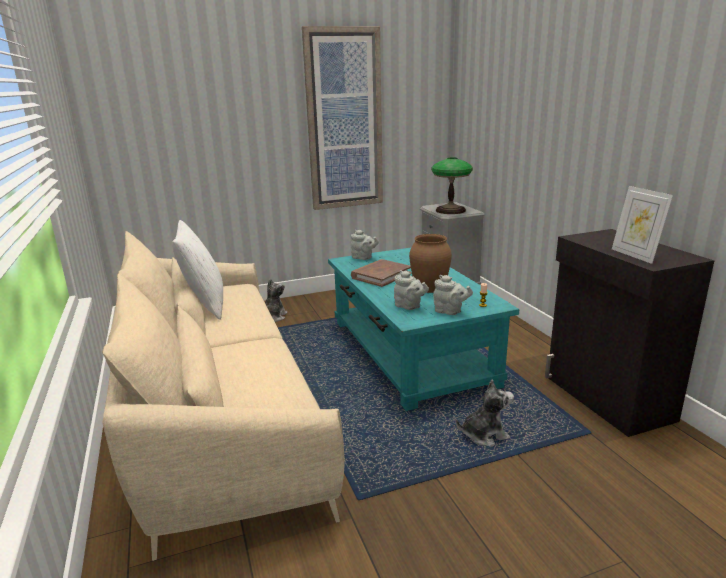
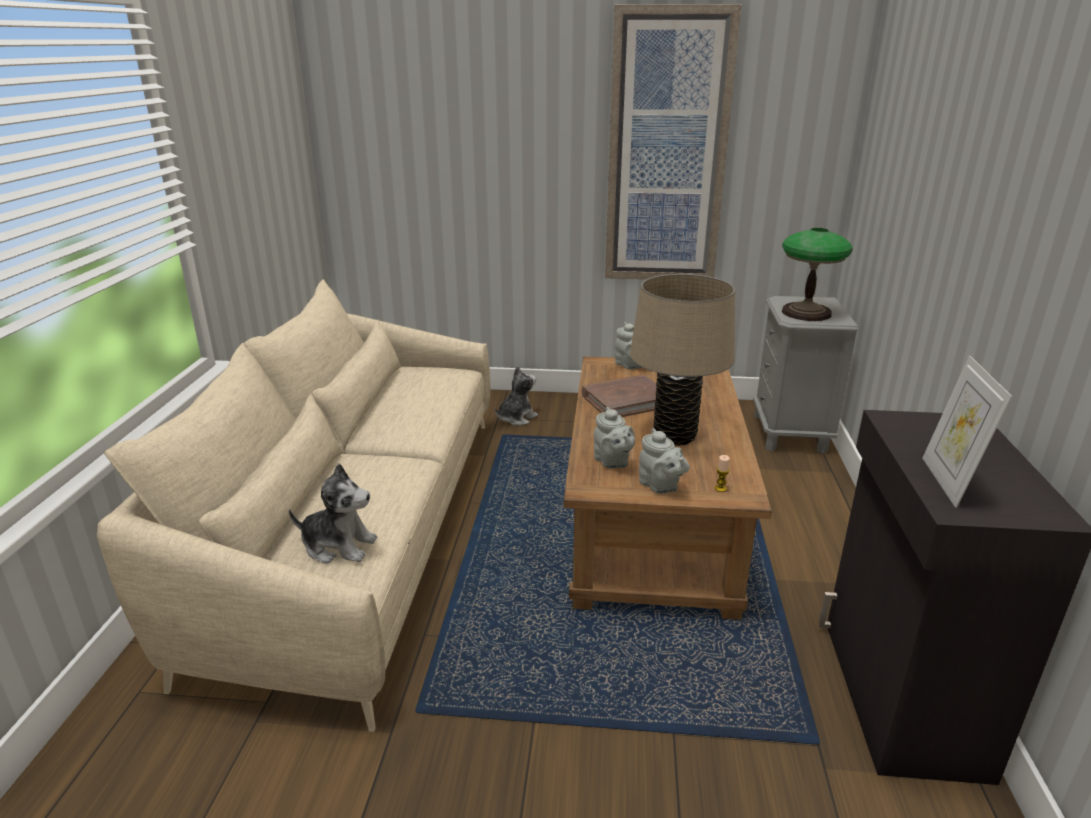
camera: 25 degrees right, 5 degrees up
(205, 305) = (390, 391): white pillow -> none
(409, 351) = (651, 519): turquoise coffee table -> brown coffee table
(429, 287) = (674, 436): brown vase -> beige table lamp
(484, 434) = (651, 684): plush toy -> plush toy (338, 546)

